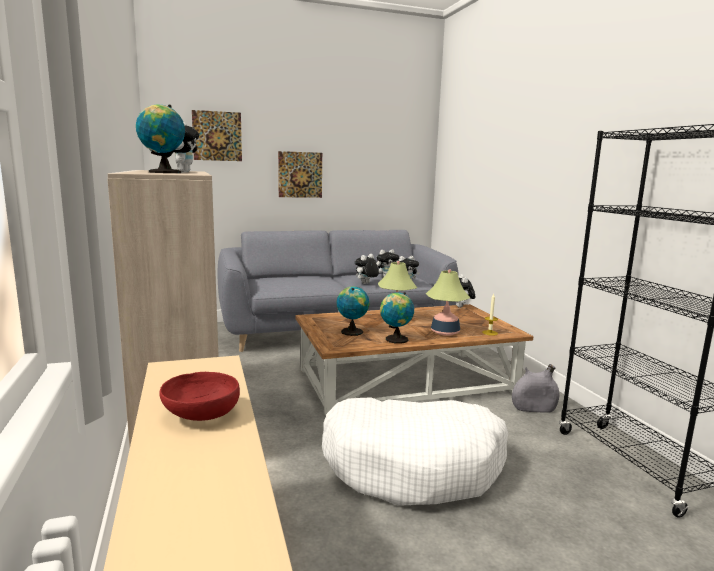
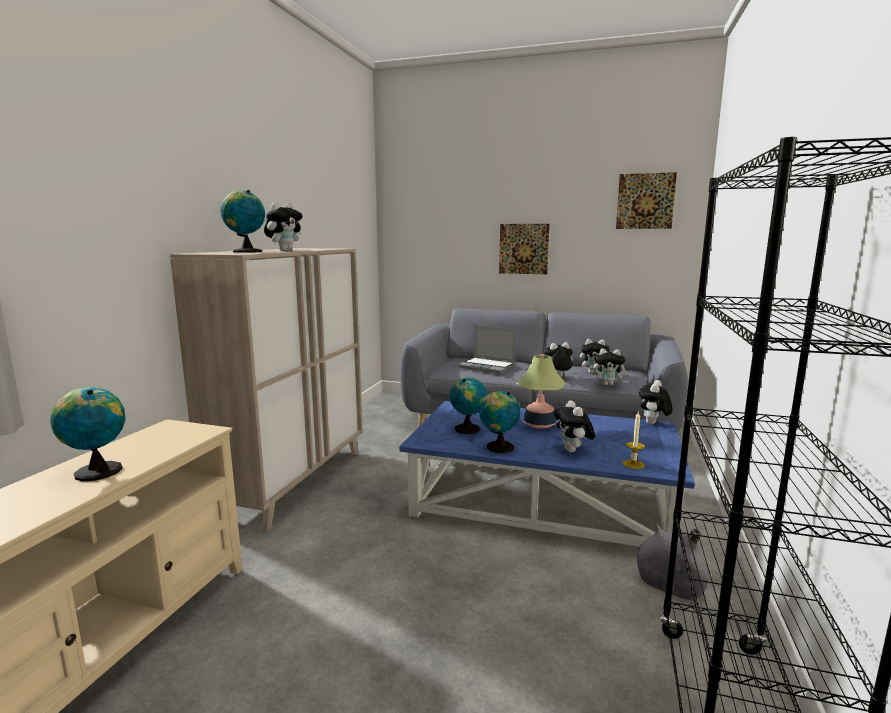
camera: 35 degrees right, 0 degrees up
(200, 415) = (96, 471): red bowl -> globe
(217, 136) = (440, 211): picture -> picture (645, 201)
(301, 282) = (488, 366): none -> laptop
(406, 380) = (543, 501): brown coffee table -> blue coffee table
(413, 465) = (426, 597): white dog bed -> none
(445, 332) = (573, 451): table lamp -> plush toy

